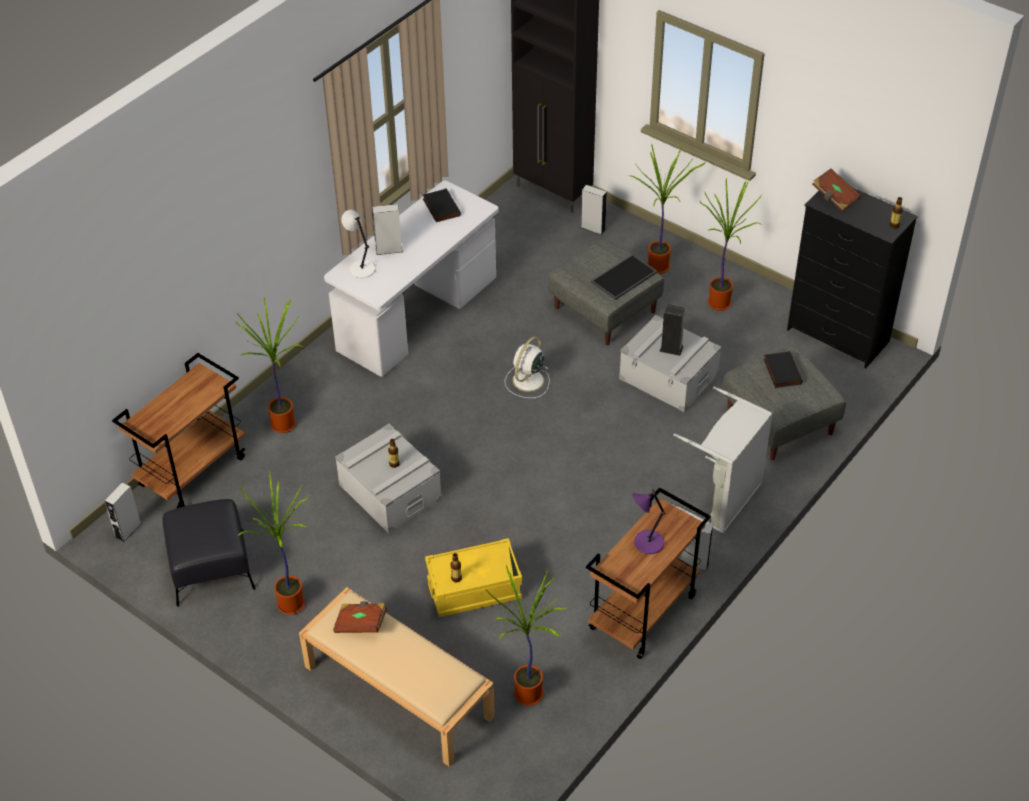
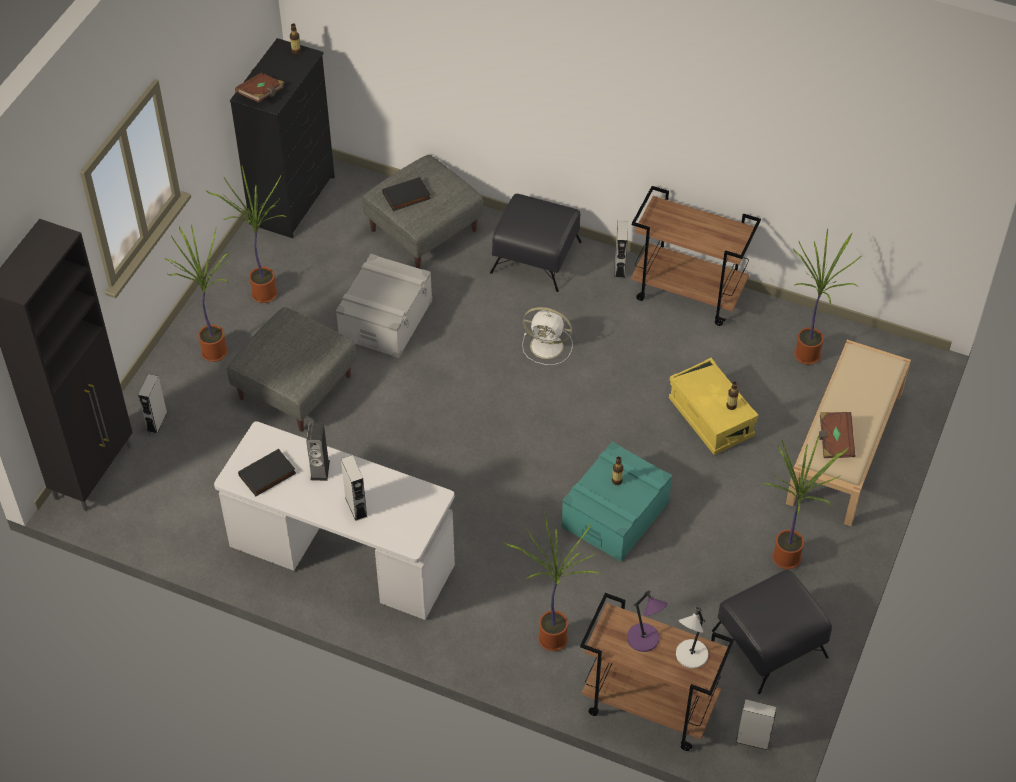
camera: 105 degrees left, 5 degrees up
(361, 269) = (395, 525): white table lamp -> white table lamp (691, 656)
(390, 492) = (615, 515): grey storage box -> turquoise storage box
(527, 381) = (423, 433): white fan -> white fan (548, 346)
(624, 278) = (297, 333): tray -> none
(647, 543) = (691, 229): purple table lamp -> purple table lamp (644, 639)
(671, 348) = (384, 290): speaker -> speaker (320, 470)
(723, 499) = (536, 257): grey laundry basket -> black ottoman

